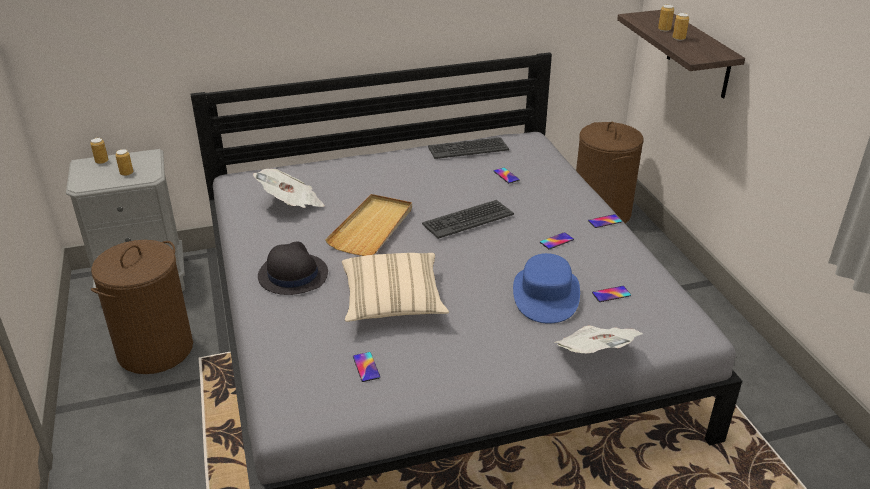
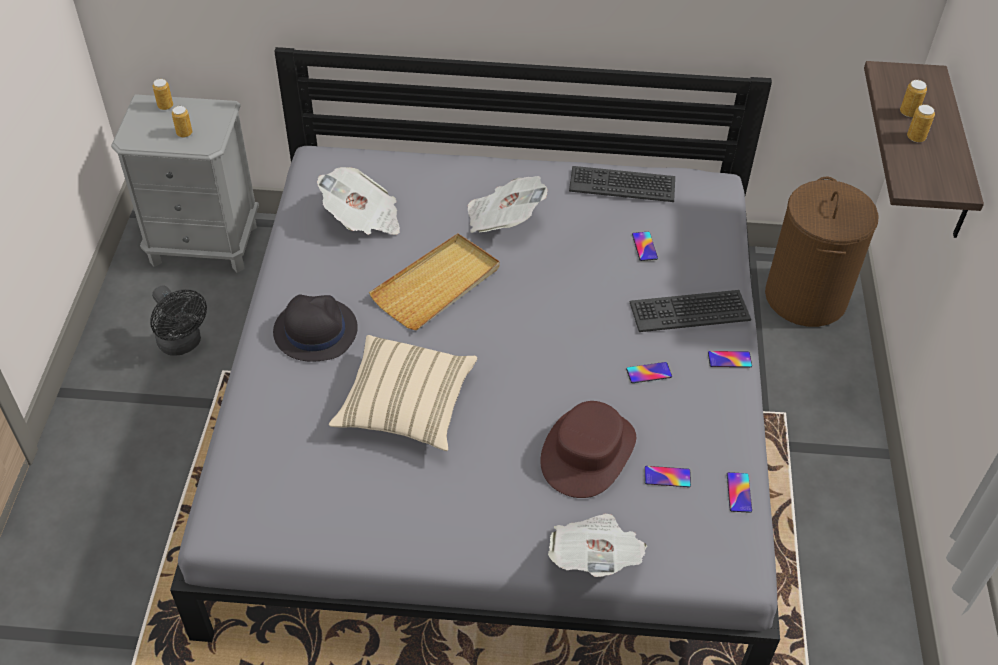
camera: 20 degrees right, 15 degrees up
(156, 349) = (183, 344): brown laundry basket -> black fan
(366, 367) = (333, 488): phone -> phone (739, 492)
(397, 183) = (503, 220): none -> newspaper
(467, 219) = (557, 305): keyboard -> keyboard (689, 311)
(545, 295) = (587, 452): blue hat -> brown hat

